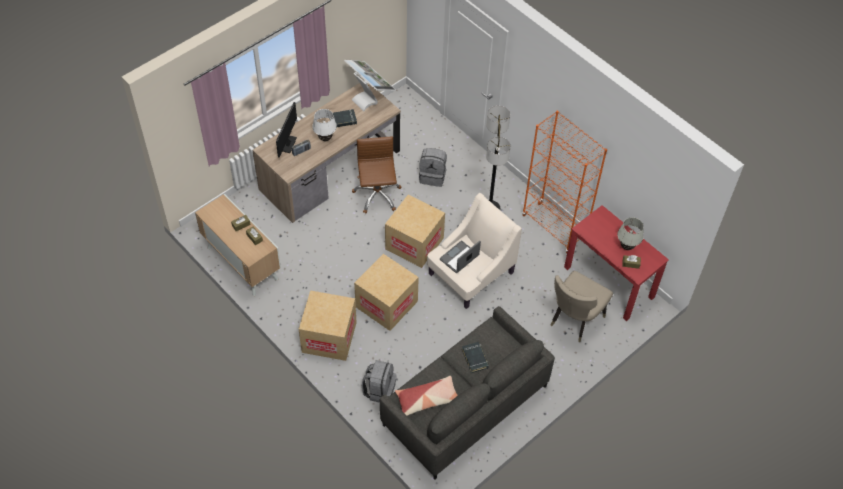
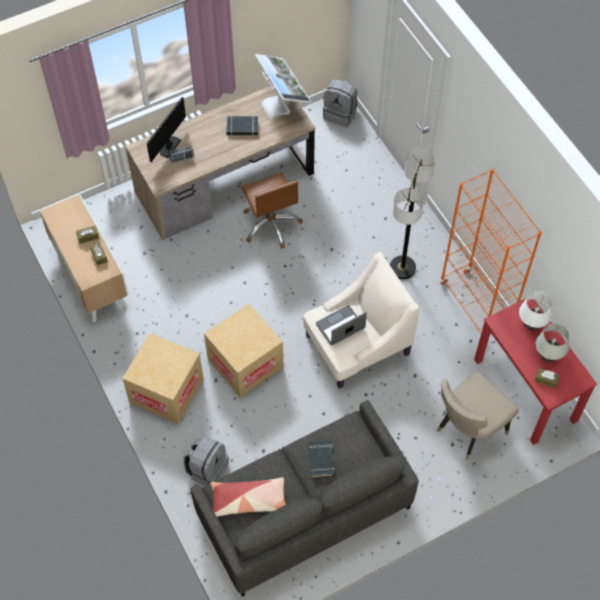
camera: 15 degrees right, 5 degrees up
(325, 139) = (214, 147): white table lamp -> white table lamp (531, 325)
(377, 195) = (271, 224): brown office chair -> brown office chair turned 150 degrees clockwise
(414, 243) = (299, 293): cardboard box -> none
(433, 176) = (345, 213): grey backpack -> grey backpack (340, 114)

